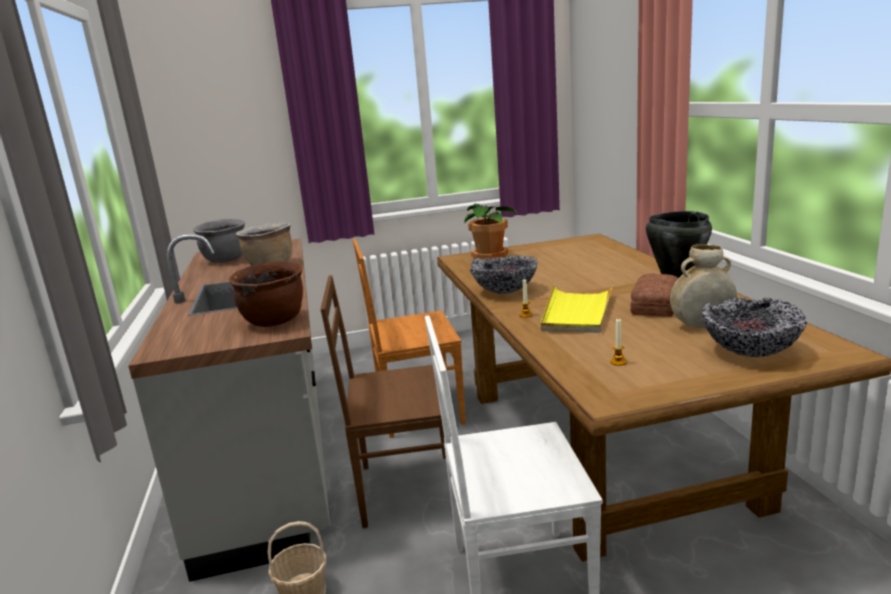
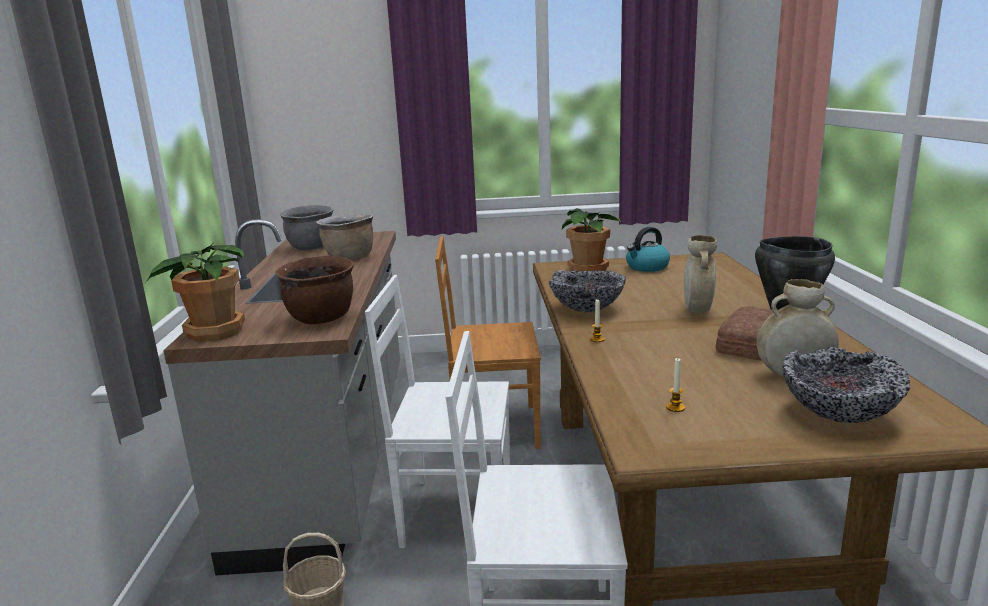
camera: 10 degrees right, 0 degrees up
(171, 344) = (213, 332): none -> potted plant
(404, 489) = (454, 512): brown chair -> white chair
(540, 251) = (647, 267): none -> kettle
(577, 312) = (655, 343): yellow tray -> none
(600, 283) = (697, 311): none -> beige vase

